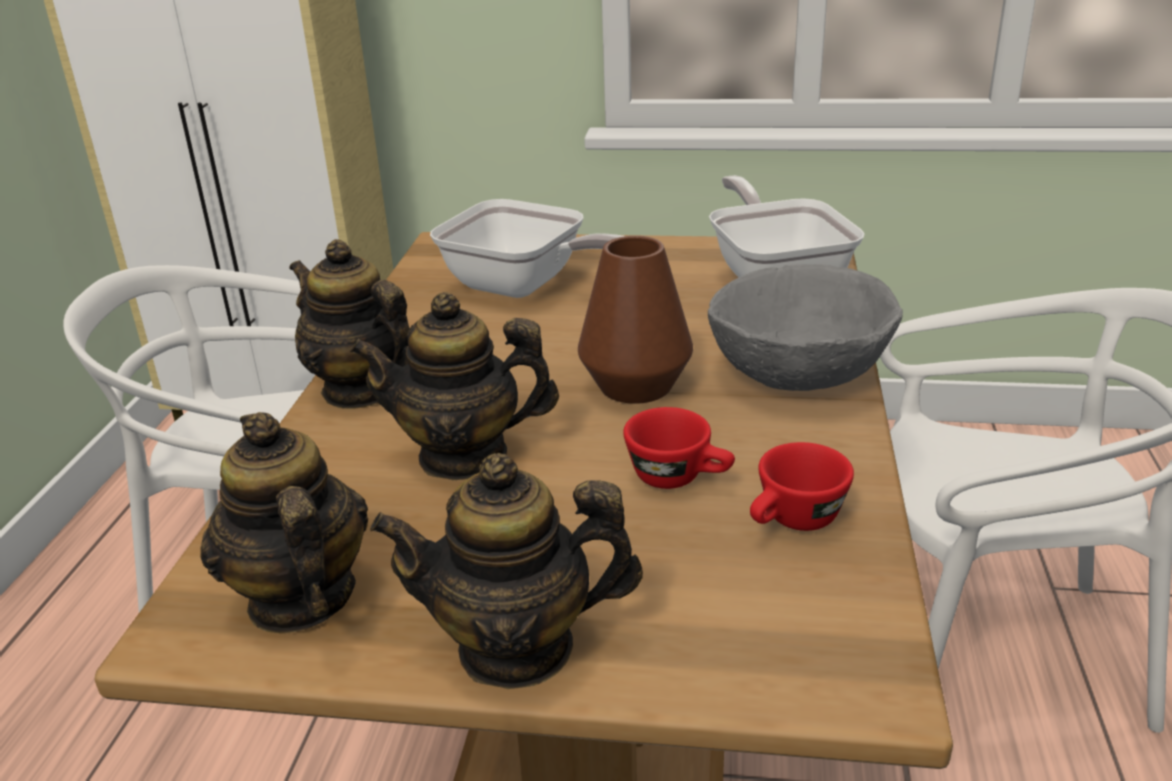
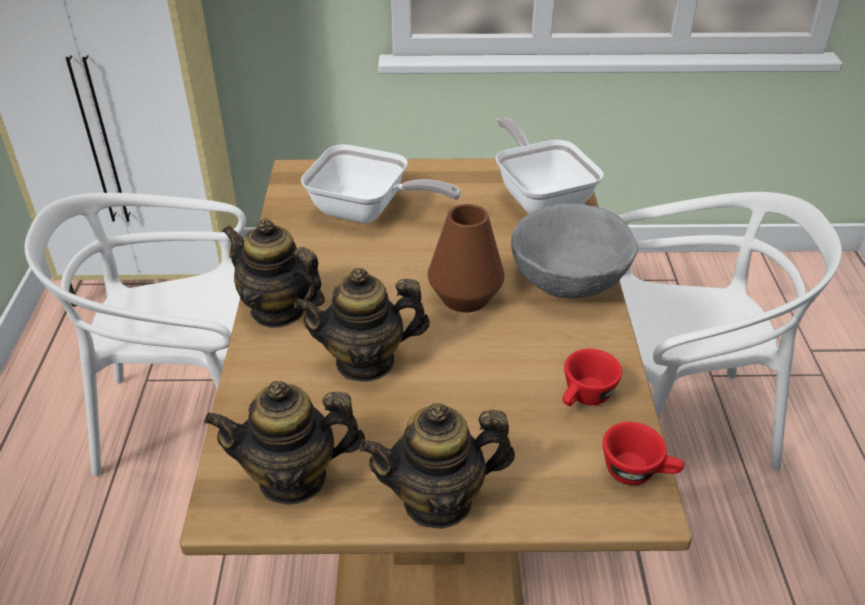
camera: 10 degrees left, 10 degrees up
(300, 598) = (293, 478): teapot -> teapot turned 60 degrees counterclockwise
(679, 477) = (509, 370): red cup -> red cup (638, 472)

